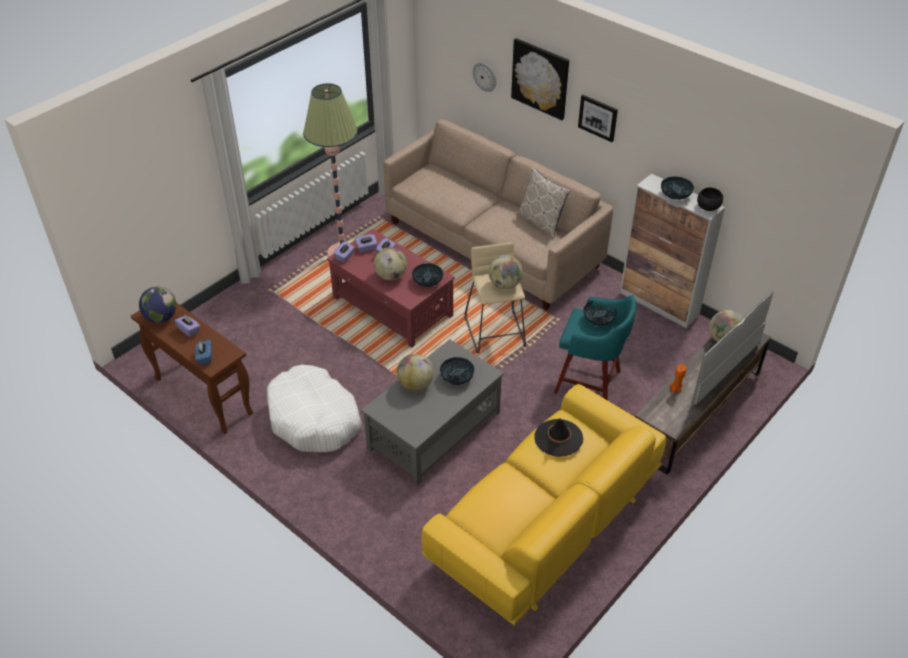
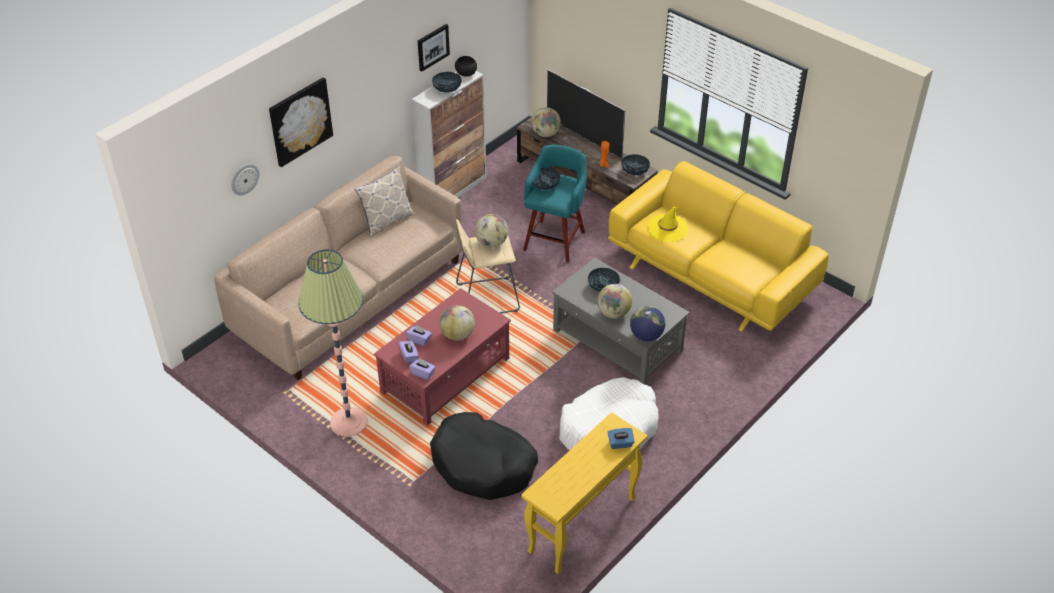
camera: 90 degrees left, 0 degrees up
(161, 317) = (560, 491): globe -> globe (646, 336)
(189, 330) = (580, 463): purple tissue box -> none
(202, 396) = (582, 526): brown console table -> yellow console table
(283, 332) = (483, 465): none -> black dog bed
(427, 281) = (468, 307): bowl -> bowl (634, 171)
(558, 438) = (667, 228): black hat -> yellow hat
(598, 117) = (358, 100): picture -> picture (432, 47)

